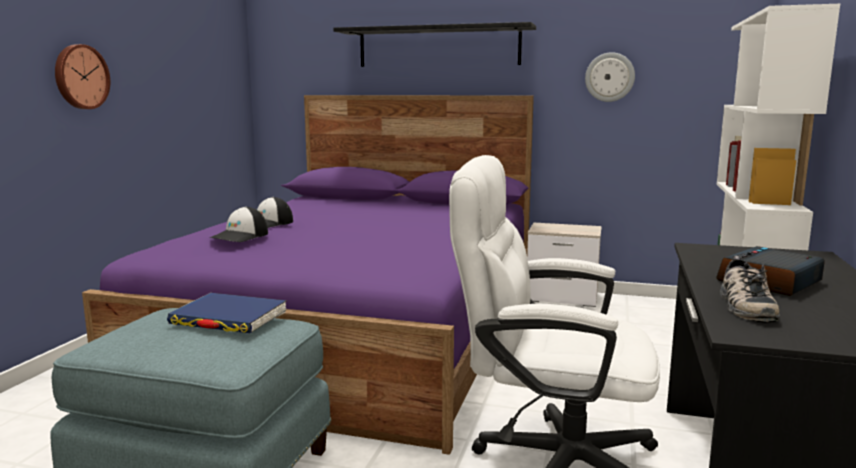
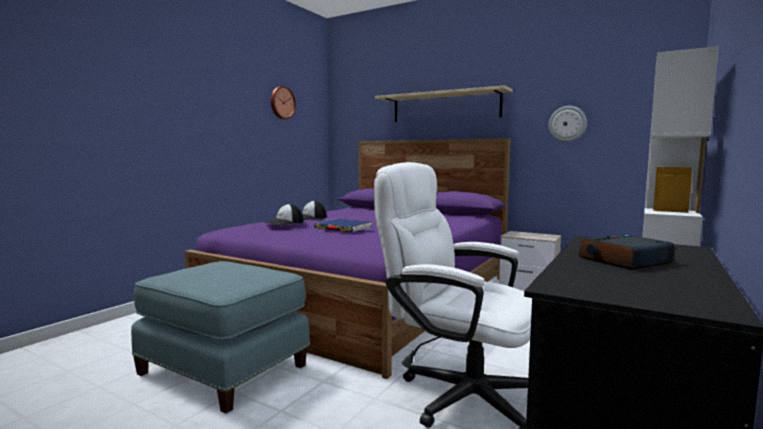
camera: 15 degrees right, 5 degrees down
(80, 77) = (209, 124): wall clock -> wall clock (282, 103)
(229, 318) = (246, 267): blue book -> blue book (343, 228)
(438, 47) = (445, 107): black shelf -> beige shelf
(744, 305) = (581, 272): shoe -> none

